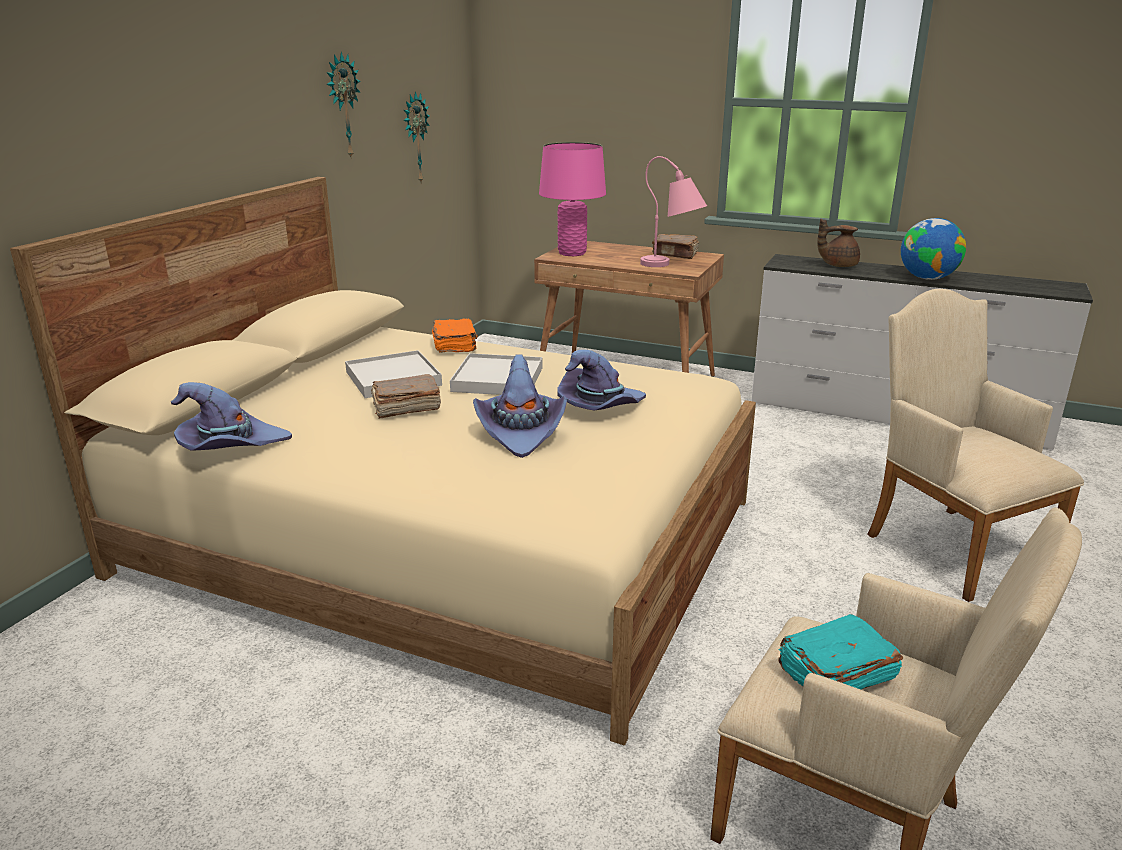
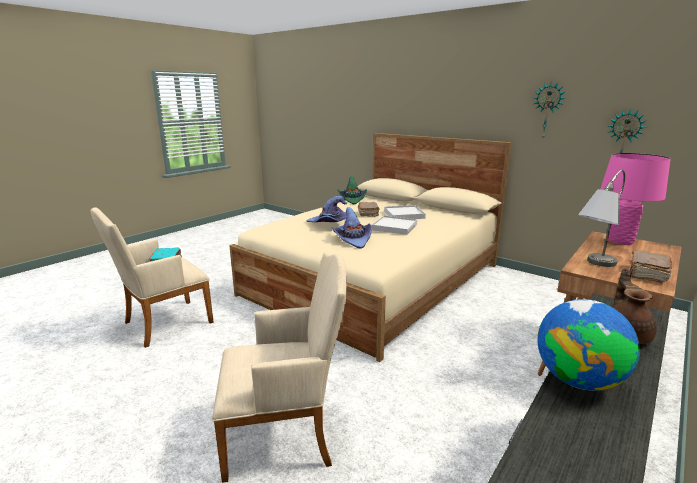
camera: 105 degrees right, 5 degrees down
(230, 445) = (352, 199): purple hat -> green hat
(455, 346) = (446, 224): orange book -> none
(671, 266) = (593, 266): pink table lamp -> grey table lamp

